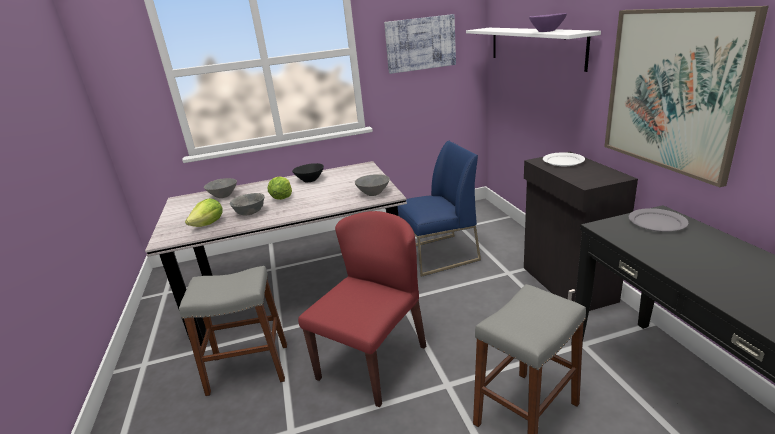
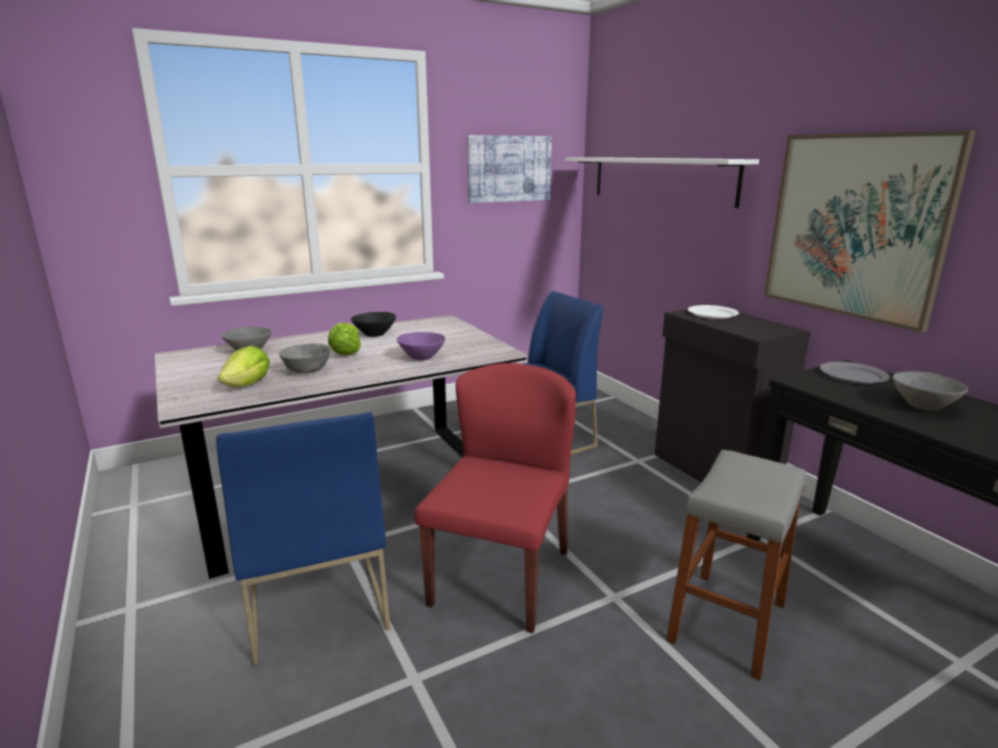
camera: 15 degrees left, 5 degrees down
(248, 369) = (315, 600): grey stool -> blue chair
(374, 193) = (479, 349): grey bowl -> grey bowl (924, 406)
(546, 31) = (688, 158): purple bowl -> purple bowl (421, 357)

